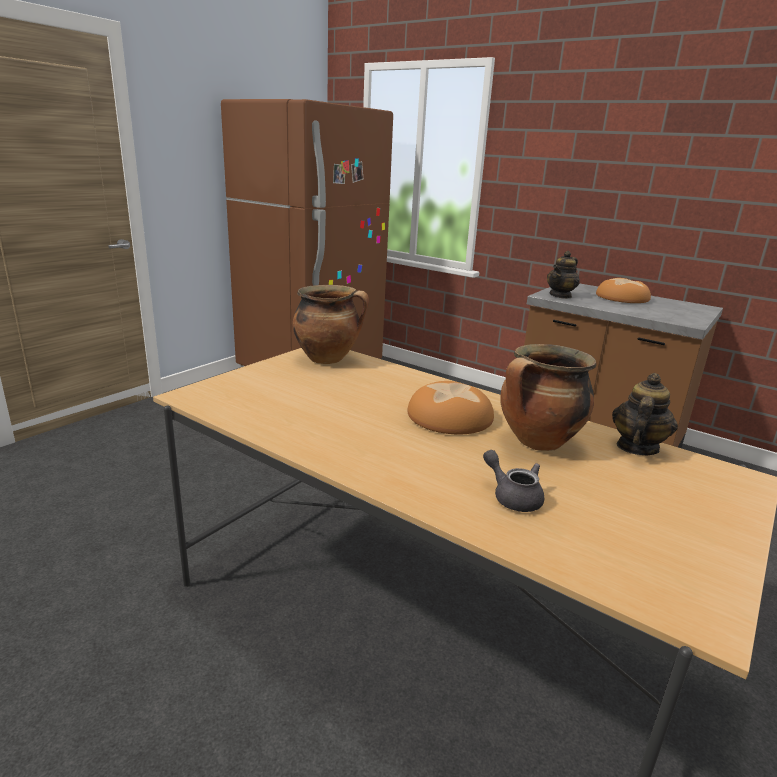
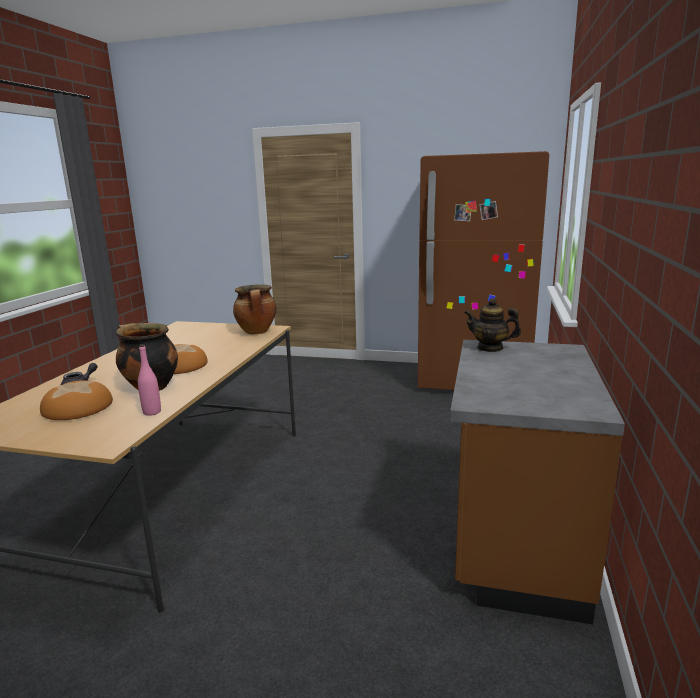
camera: 70 degrees right, 5 degrees down
(622, 298) = (544, 370): bread -> bread (78, 407)
(636, 447) = (152, 412): teapot -> pink bottle

